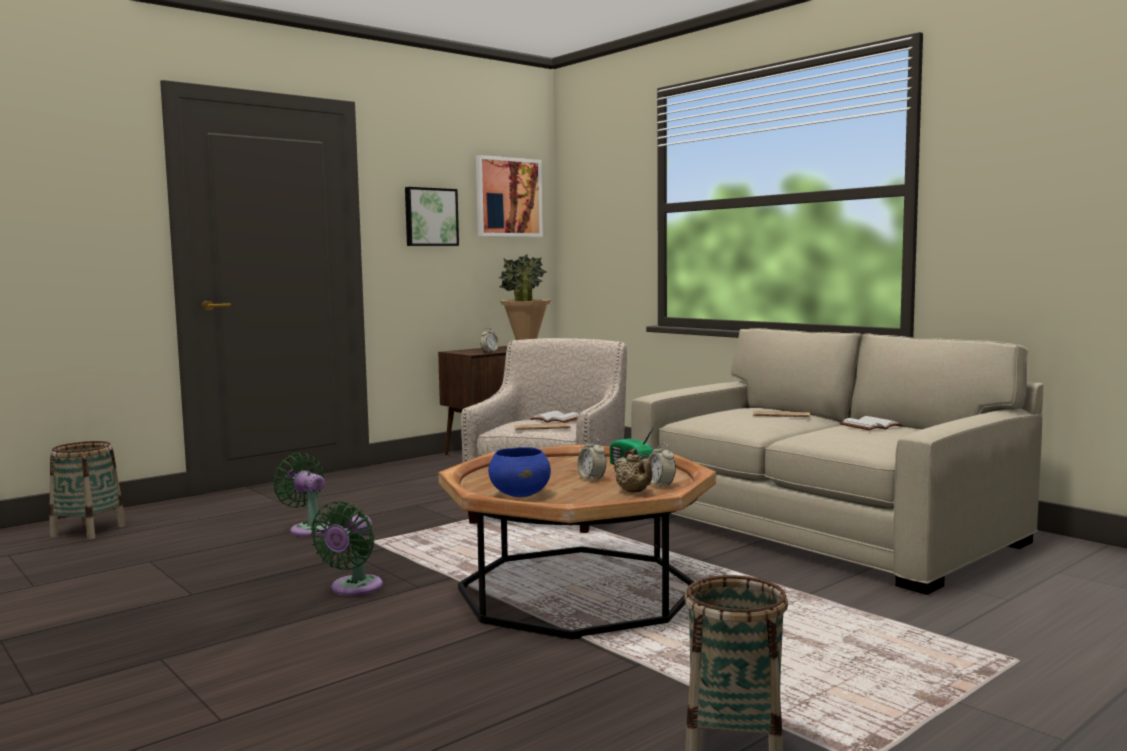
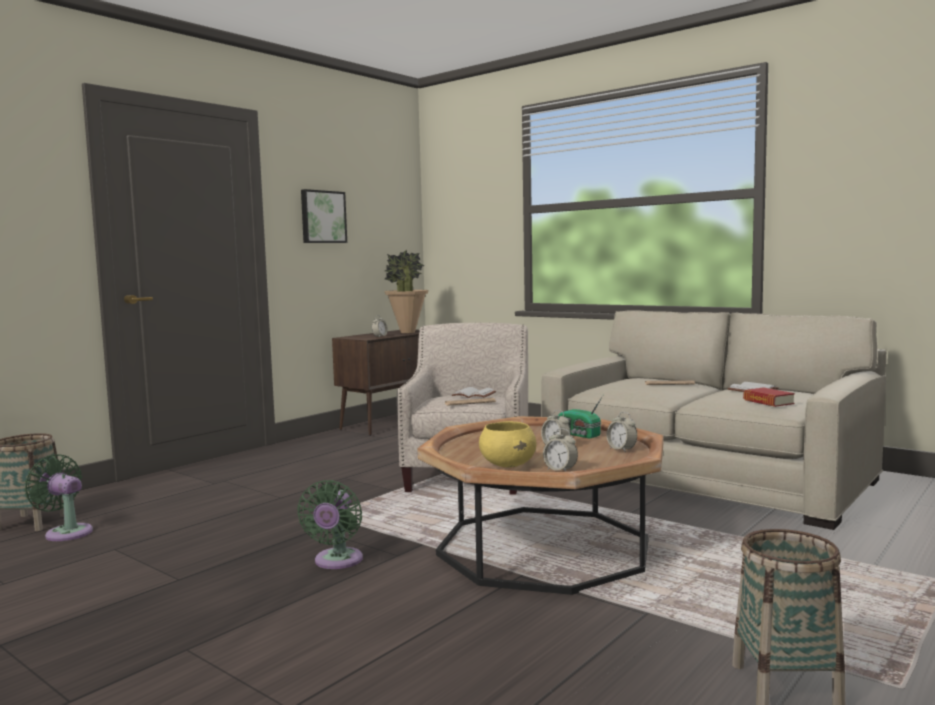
camera: 10 degrees left, 0 degrees up
(309, 529) = (256, 506): green fan -> green fan (66, 532)
(508, 197) = (385, 200): picture -> none
(520, 495) = (508, 465): blue bowl -> yellow bowl
(570, 502) = (560, 470): none -> alarm clock
(634, 492) = (606, 457): beige teapot -> none
(871, 440) = (768, 402): none -> book

